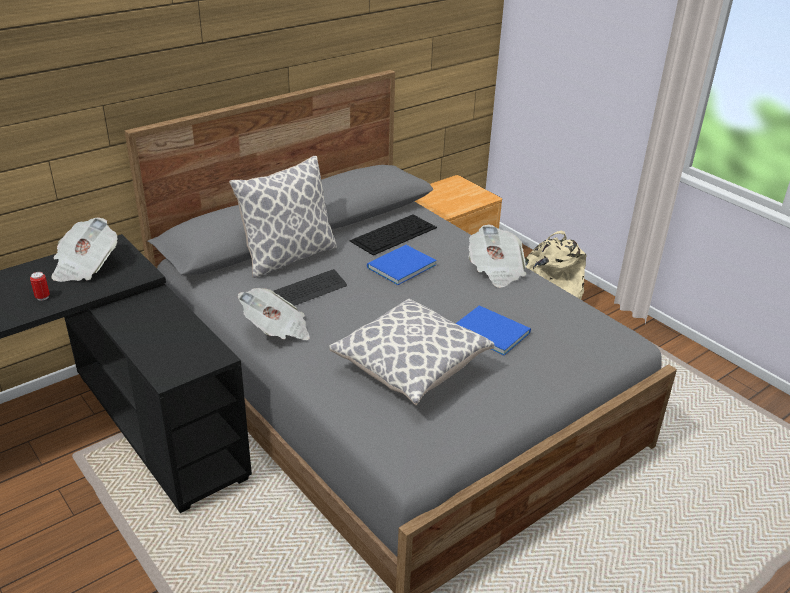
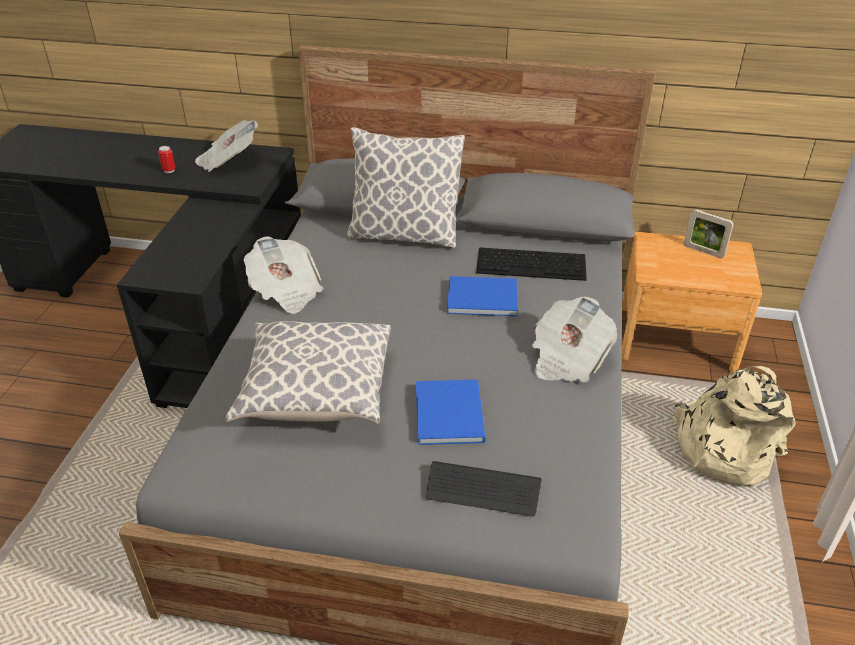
camera: 50 degrees right, 5 degrees up
(310, 290) = (369, 273): keyboard -> keyboard (483, 490)
(443, 190) = (703, 251): none -> picture frame

